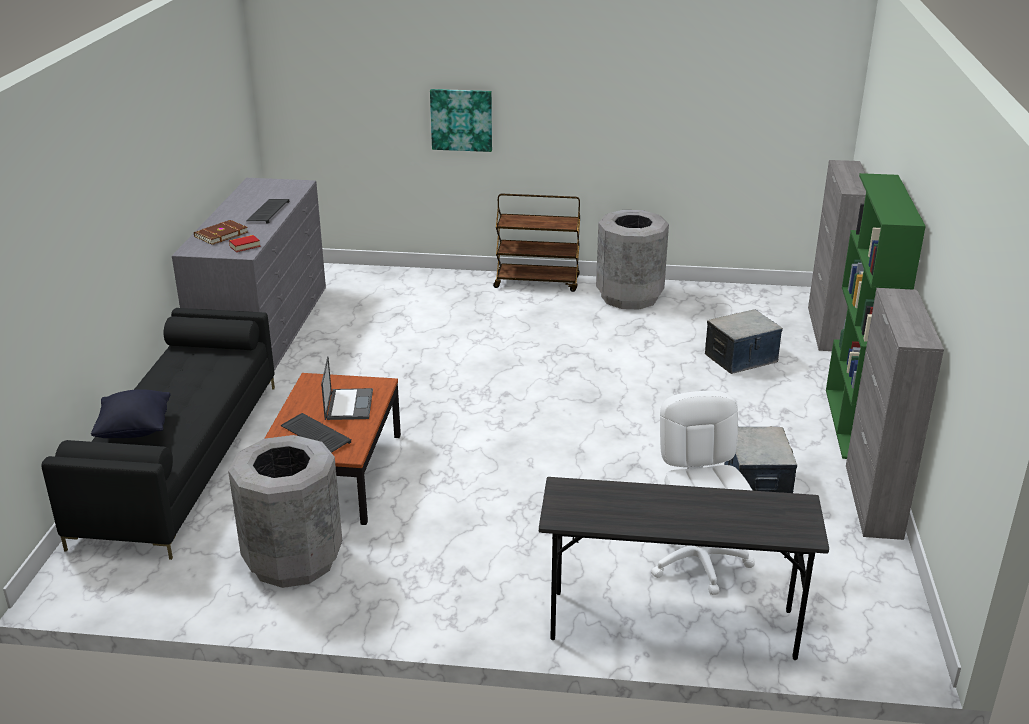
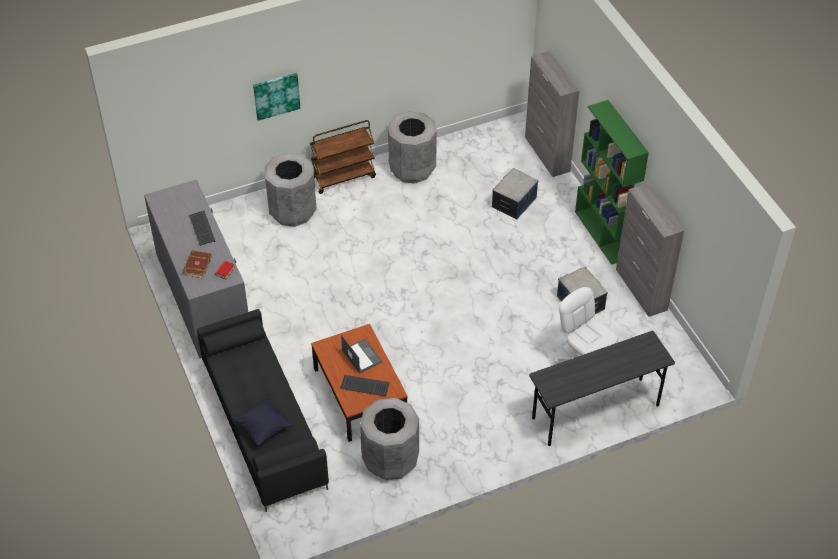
camera: 30 degrees left, 20 degrees up
(446, 292) = (292, 211): none -> grey trash can

